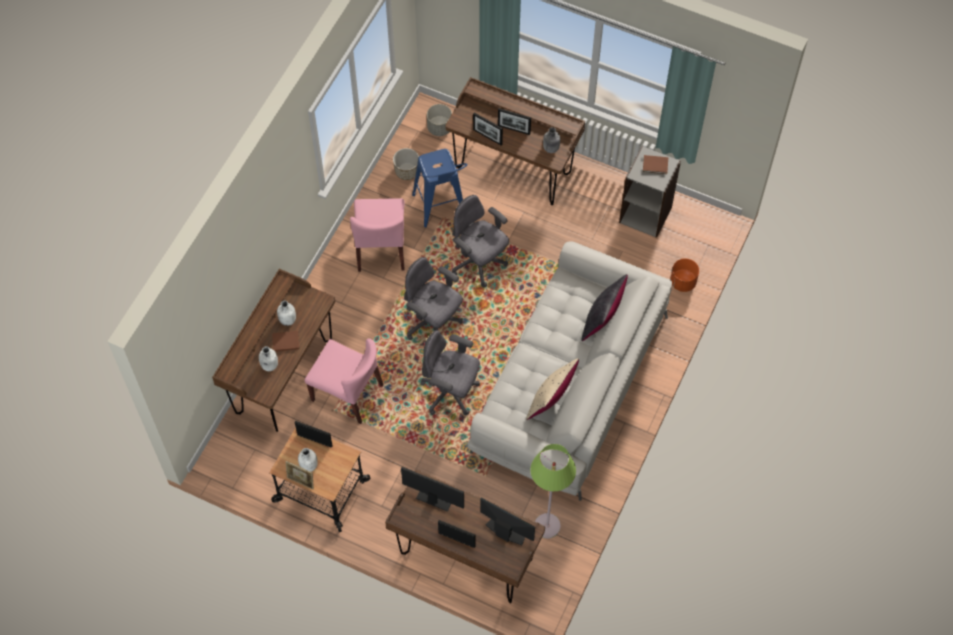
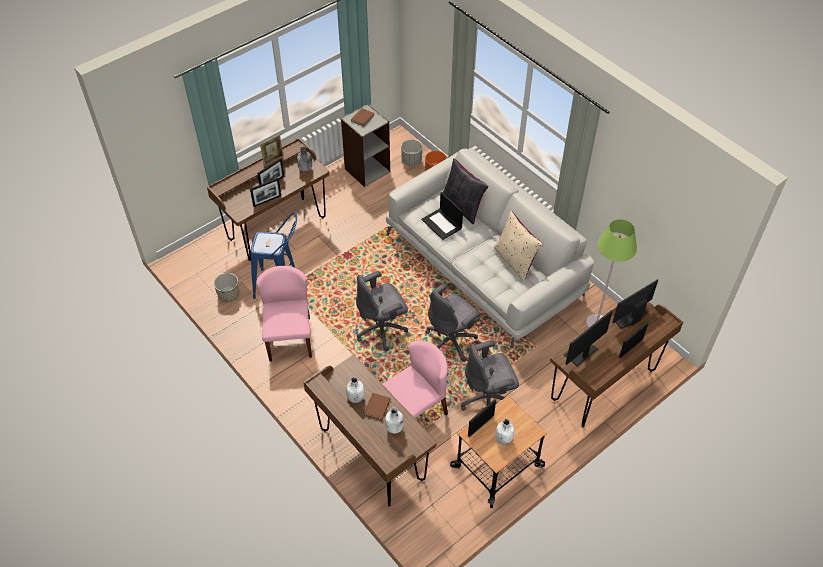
camera: 65 degrees left, 10 degrees down
(301, 482) = (517, 450): picture frame -> picture frame (273, 160)
(381, 248) = (289, 338): pink chair -> pink chair turned 120 degrees counterclockwise
(440, 128) = (204, 258): grey planter -> grey planter (411, 160)
(478, 263) = (345, 280): grey office chair -> grey office chair (488, 400)
(565, 311) = (442, 224): none -> laptop

